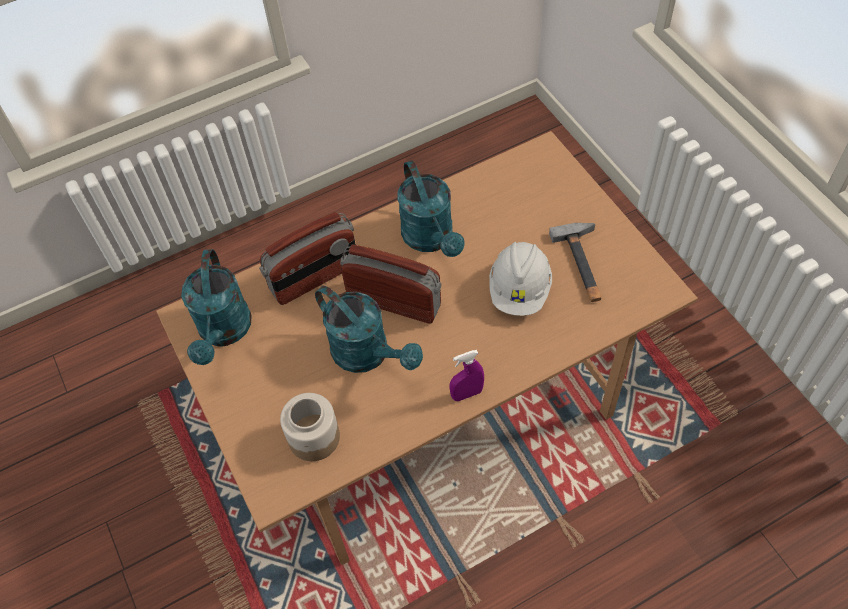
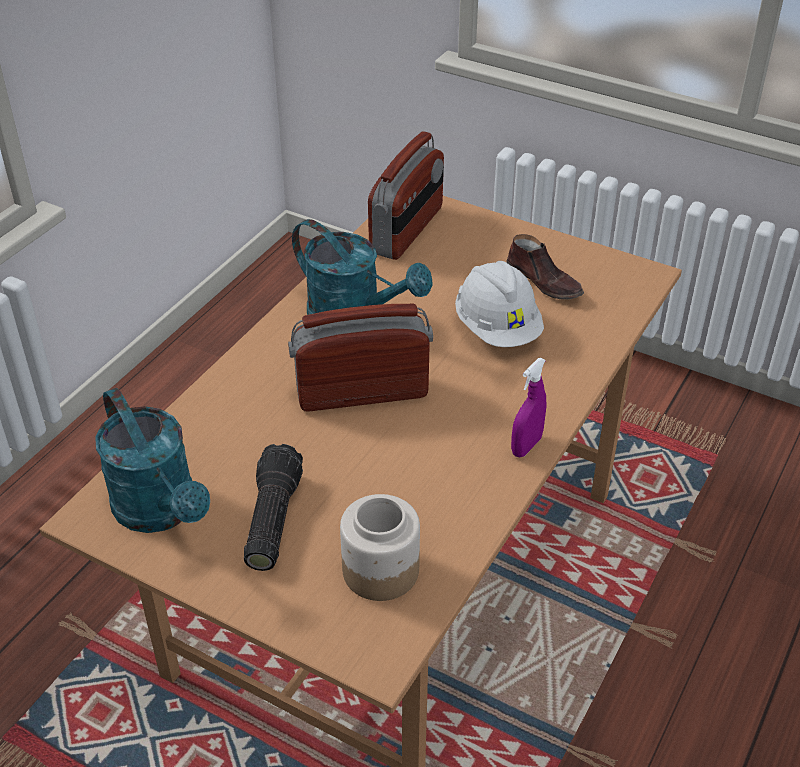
camera: 35 degrees left, 15 degrees down
(278, 368) = (270, 519): none -> flashlight
(315, 278) = (241, 408): radio -> radio (407, 230)
(368, 354) = (376, 457): turquoise watering can -> none
(584, 264) = (544, 282): hammer -> brown shoe

